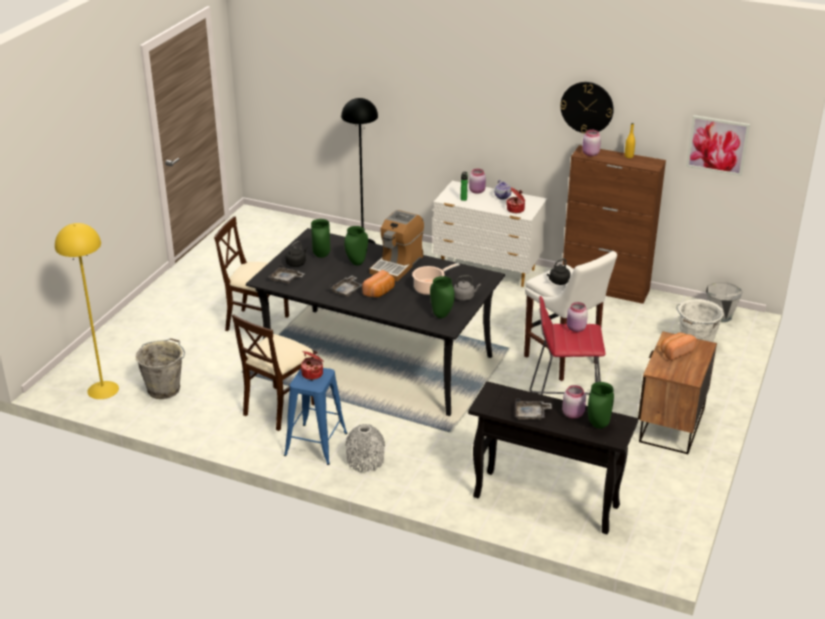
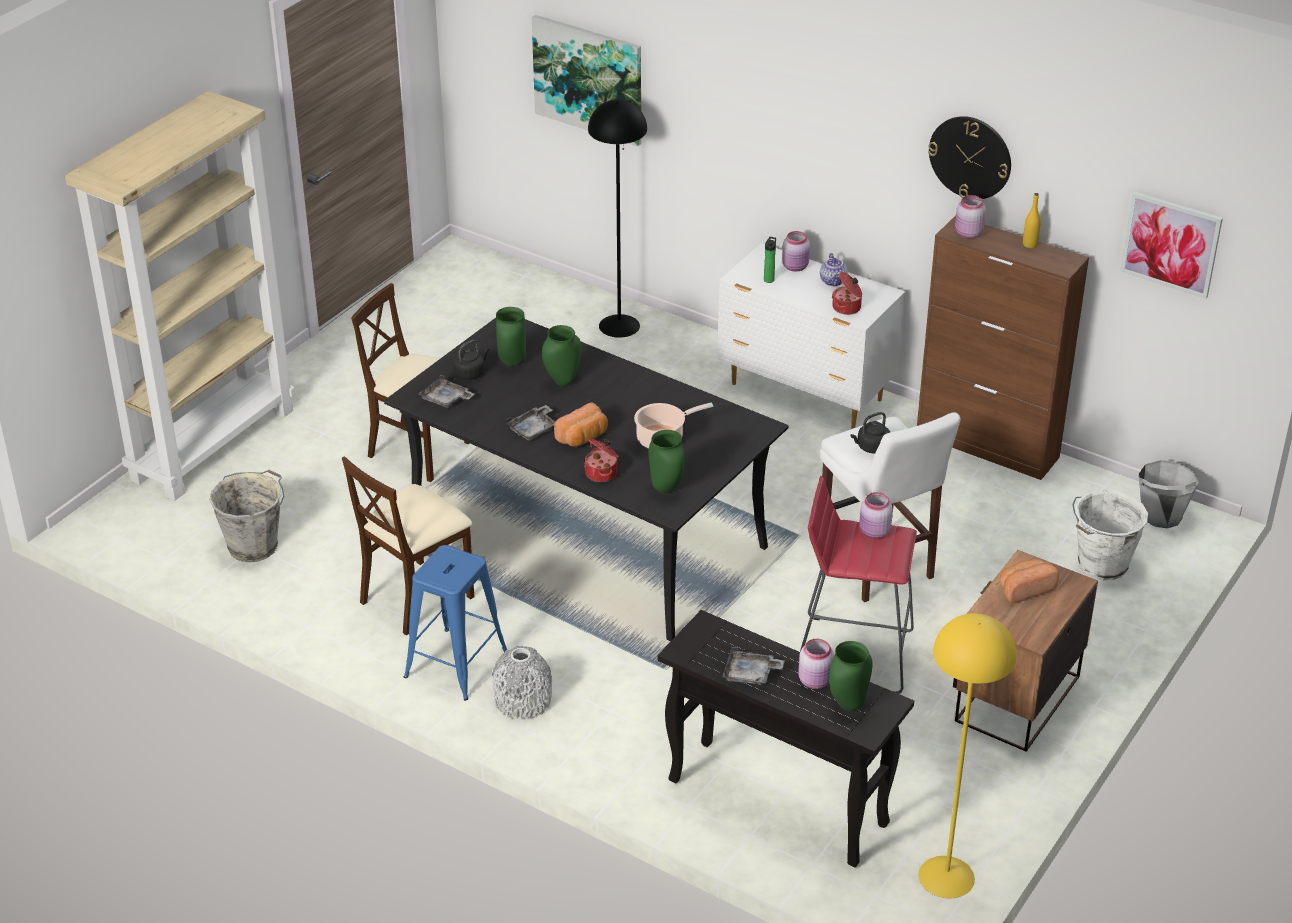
camera: 10 degrees right, 5 degrees up
(103, 389) = (164, 536): yellow floor lamp -> yellow floor lamp (946, 876)
(122, 333) = (213, 443): none -> beige bookcase
(313, 374) = (451, 562): cooking pot -> cooking pot (602, 473)
(335, 90) = (589, 78): none -> picture
(397, 264) = (624, 391): coffee machine -> none
(464, 297) = (712, 460): grey kettle -> none

